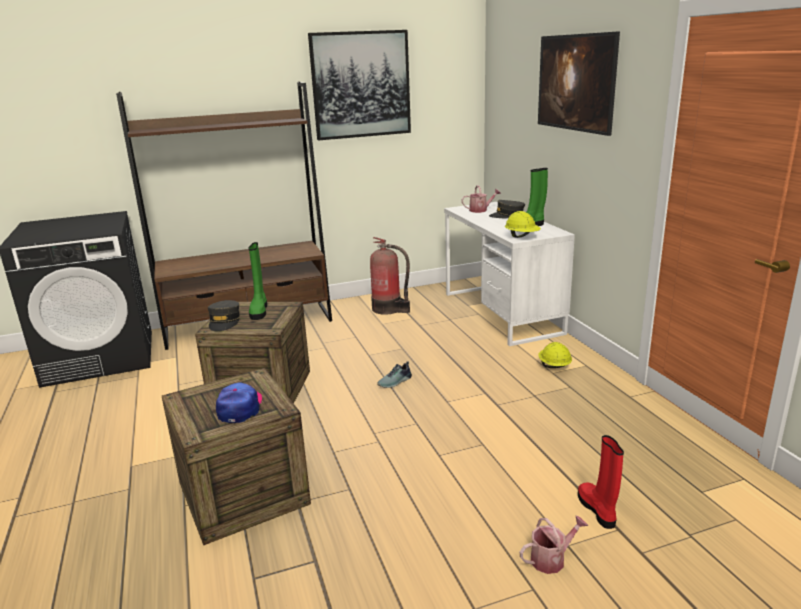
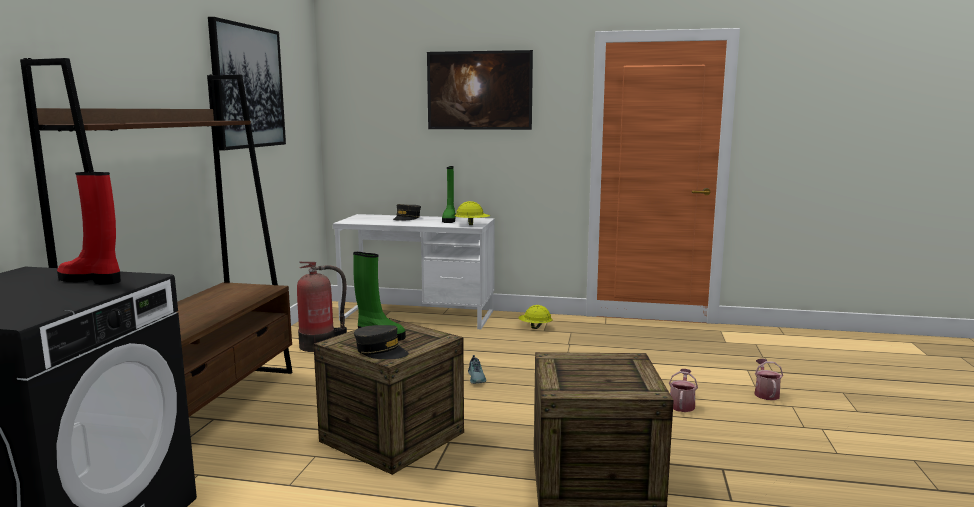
camera: 60 degrees left, 10 degrees down
(240, 407) = (613, 370): cap -> none
(480, 210) = (371, 219): watering can -> watering can (682, 404)
(597, 510) = (724, 368): red boot -> red boot (92, 280)

